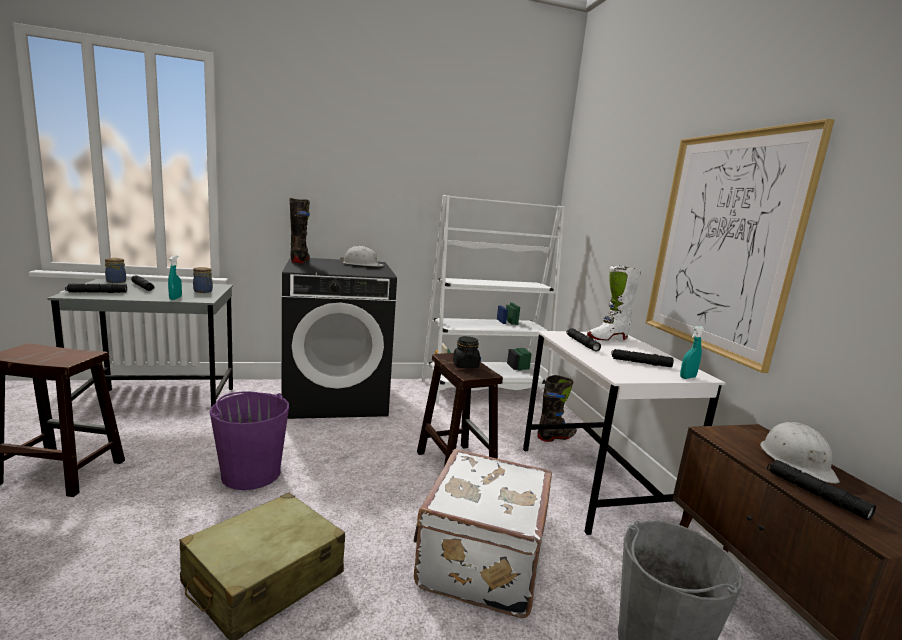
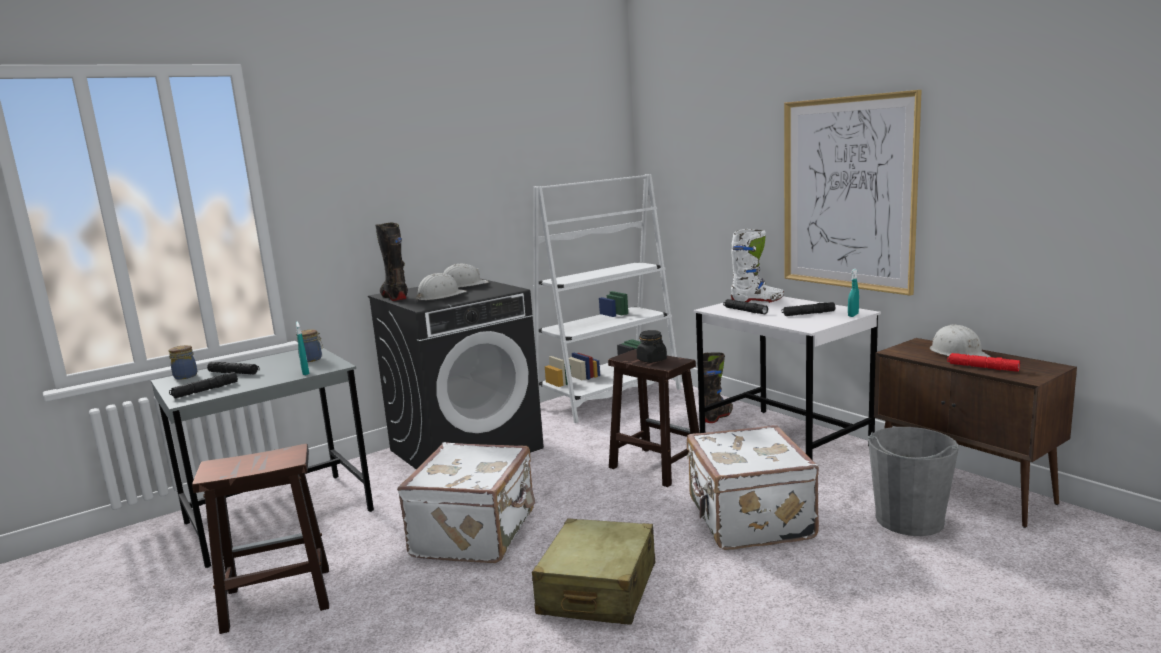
camera: 20 degrees left, 0 degrees up
(251, 473) = (476, 533): purple bucket -> white suitcase
(327, 267) = (440, 296): none -> white hard hat
(607, 338) = (757, 301): white boot -> white boot turned 135 degrees counterclockwise
(815, 494) = (982, 367): black flashlight -> red flashlight

